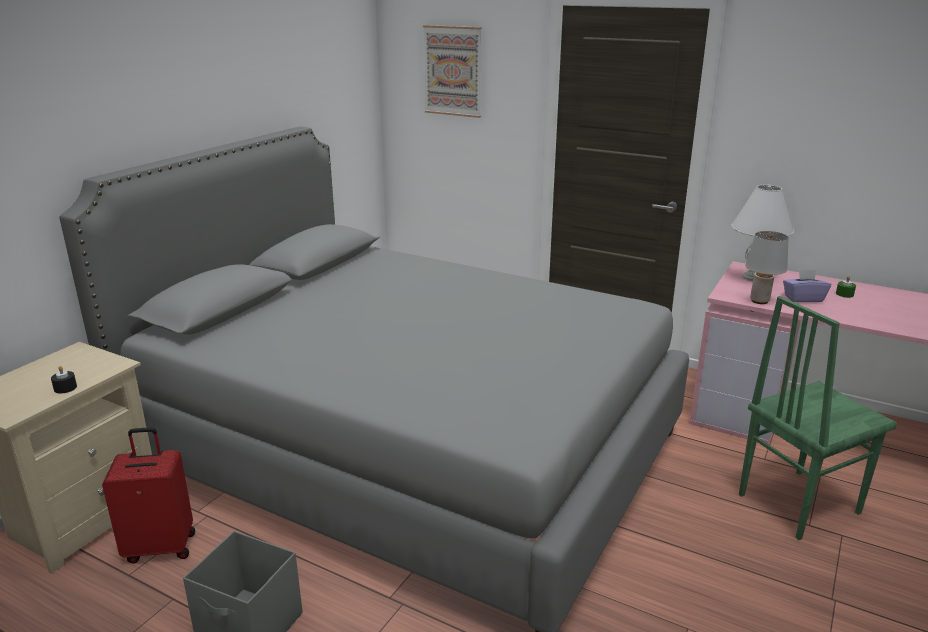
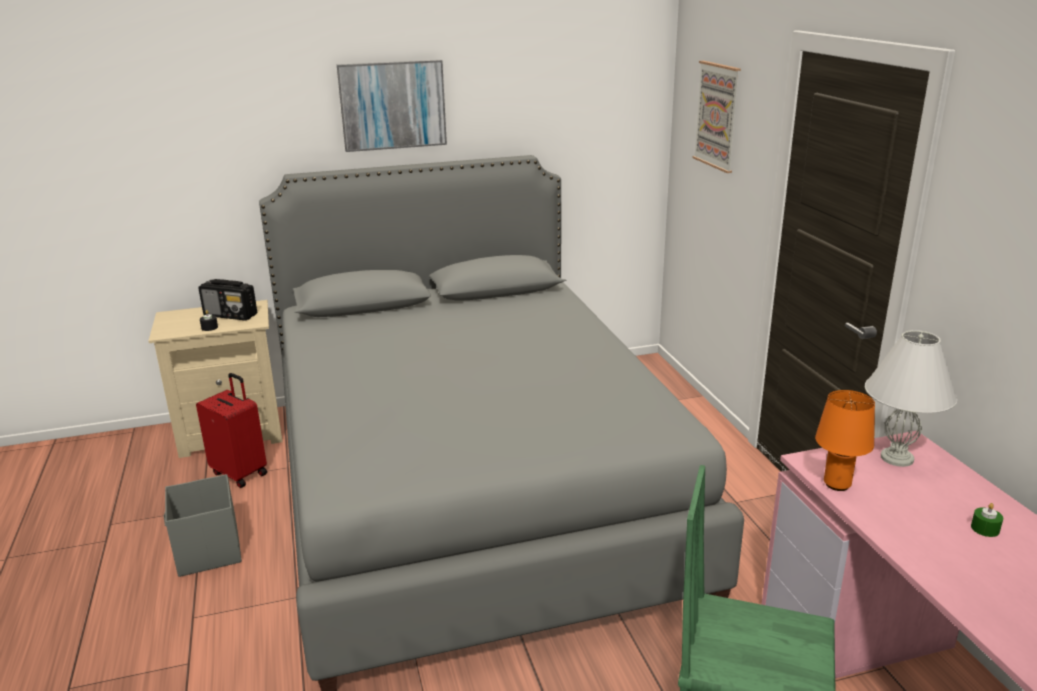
camera: 45 degrees right, 0 degrees up
(67, 368) = (231, 315): none -> radio
(177, 85) = (392, 105): none -> picture
(760, 301) = (837, 485): grey table lamp -> orange table lamp
(803, 298) = (906, 507): purple tissue box -> none

